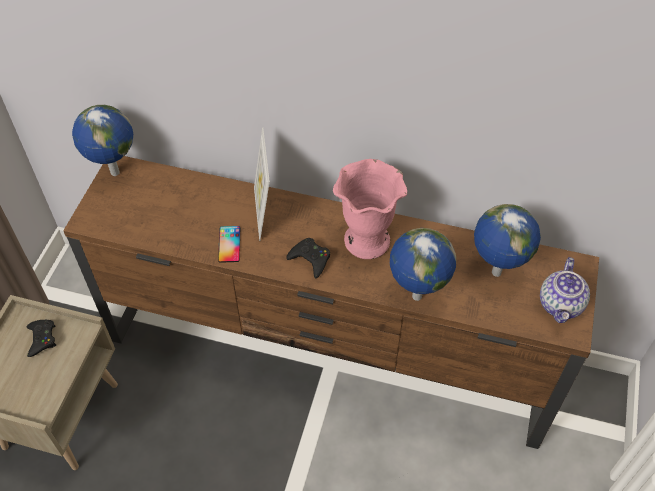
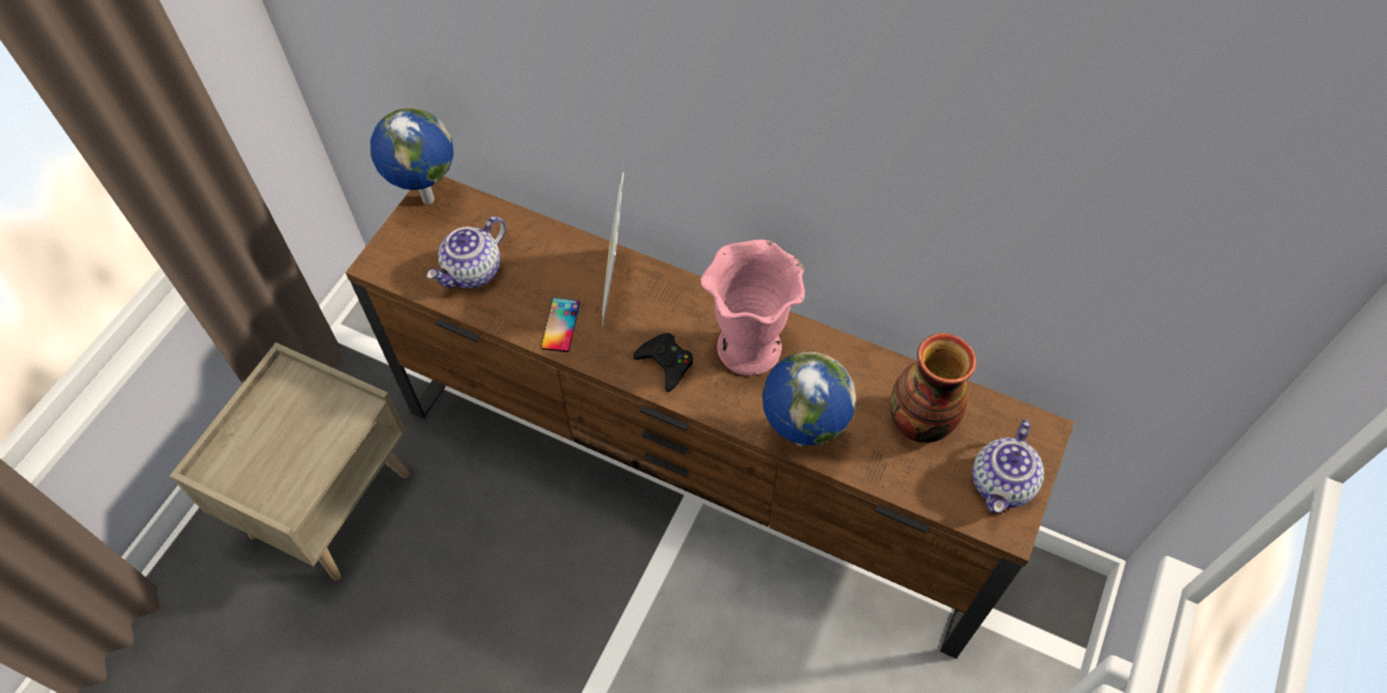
camera: 10 degrees right, 5 degrees up
(42, 339) = (306, 409): black game controller -> none
(158, 217) = (473, 272): none -> teapot
(495, 273) = (919, 422): globe -> vase

